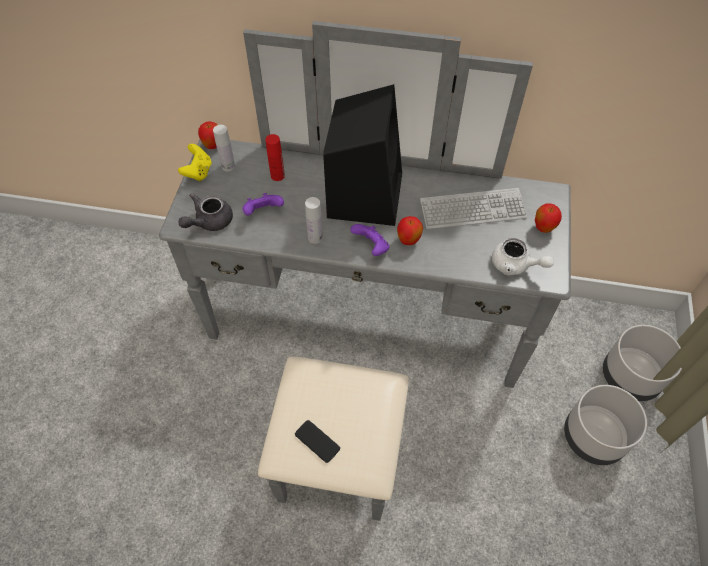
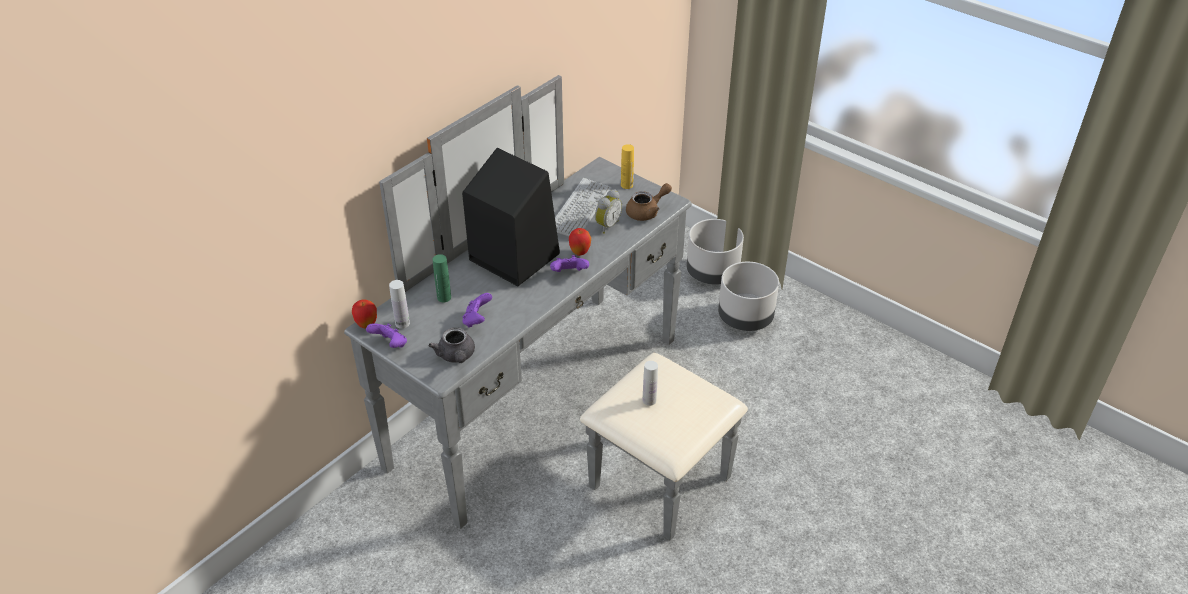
camera: 60 degrees left, 15 degrees down
(198, 172) = (390, 345): yellow game controller -> purple game controller
(277, 175) = (444, 297): red bottle -> green bottle
(315, 237) = (532, 300): white bottle -> white bottle (649, 400)
(317, 441) = (678, 421): phone -> none
(466, 242) = (606, 225): none -> alarm clock
(515, 265) = (647, 212): white teapot -> brown teapot
(543, 228) = (627, 185): apple -> yellow bottle

